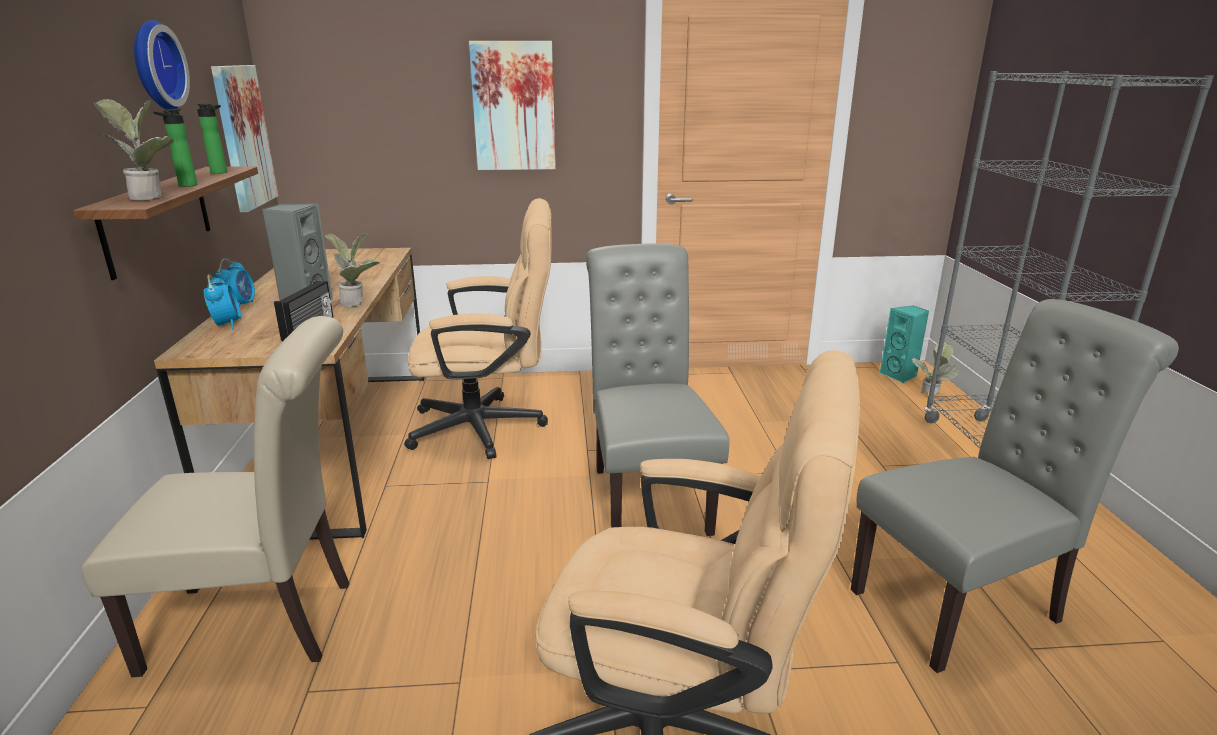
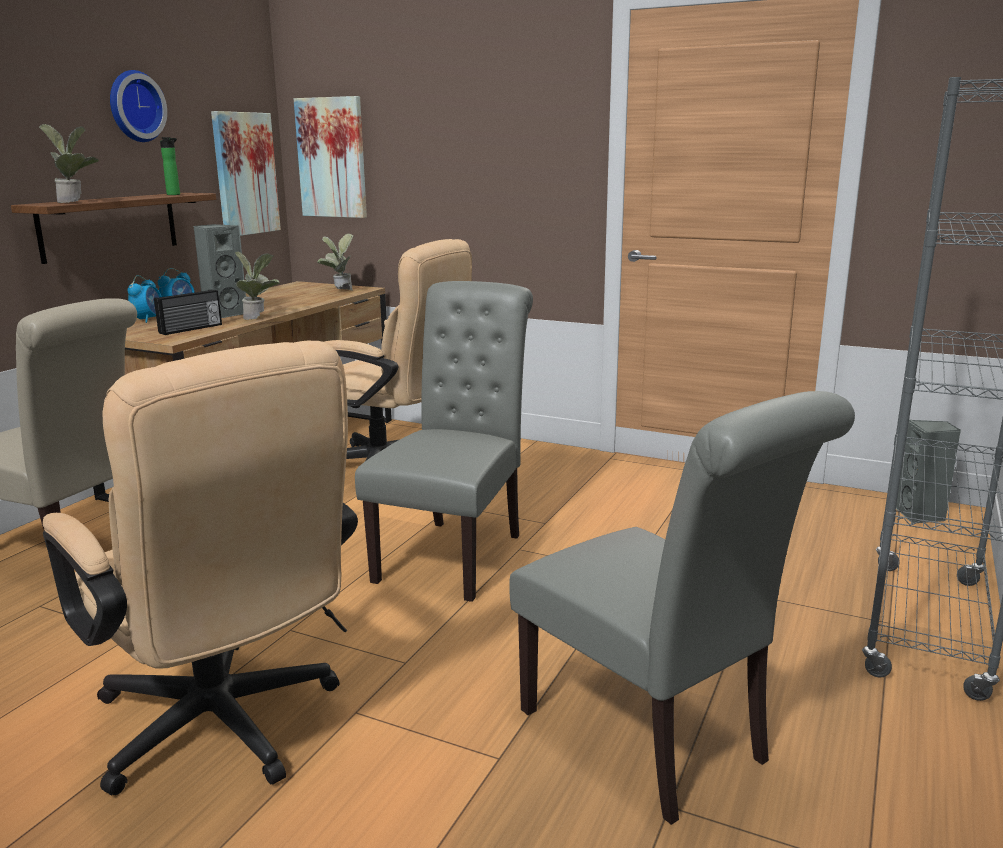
camera: 30 degrees right, 5 degrees down
(185, 186) = (120, 199): bottle -> none
(514, 106) = (480, 151): picture -> picture (332, 158)
(900, 375) = (920, 515): turquoise speaker -> grey speaker
(929, 396) = (929, 545): potted plant -> potted plant (339, 291)
(965, 603) = (653, 741): grey chair -> grey chair turned 45 degrees clockwise

